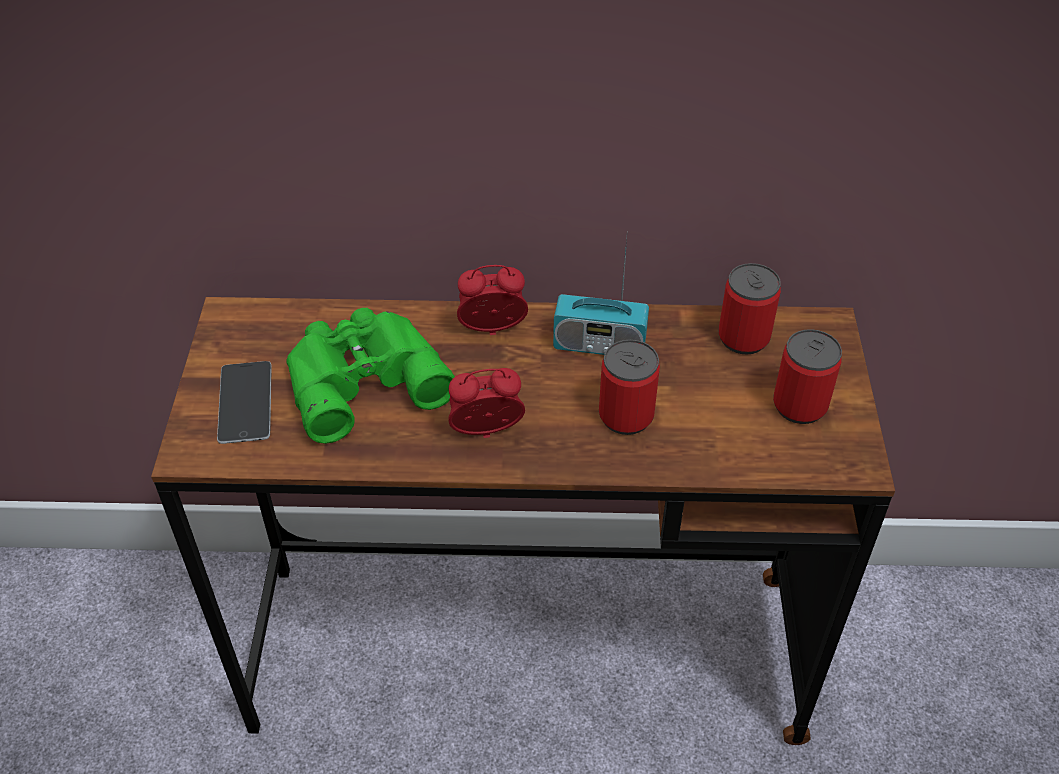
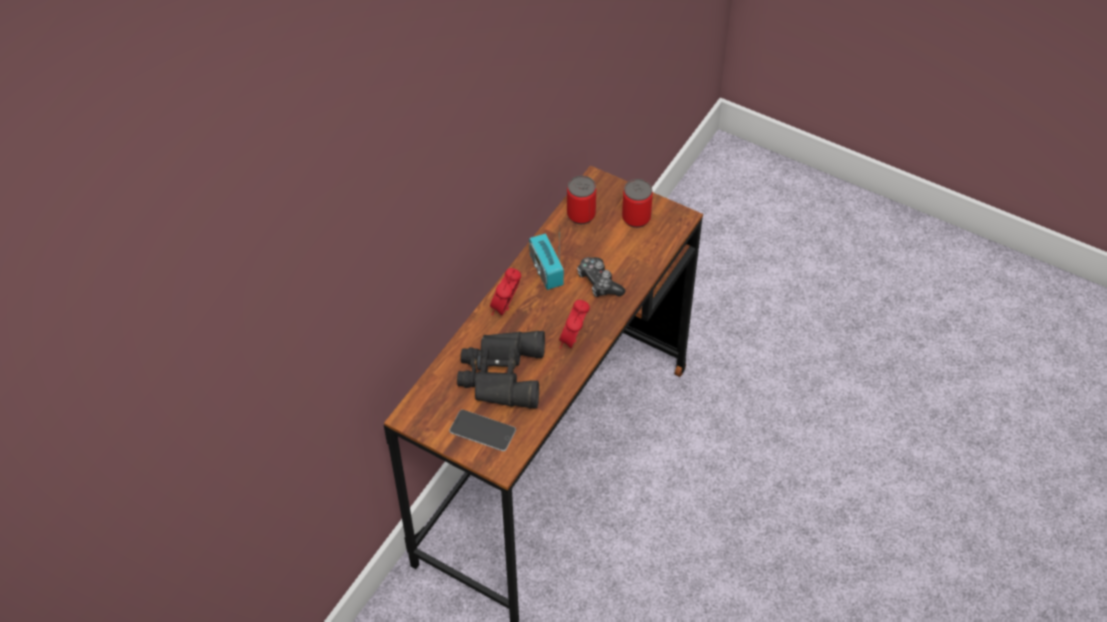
camera: 60 degrees left, 5 degrees up
(362, 378) = (500, 375): green binoculars -> black binoculars
(599, 345) = (546, 270): radio -> radio turned 120 degrees clockwise
(626, 416) = (599, 283): can -> game controller

